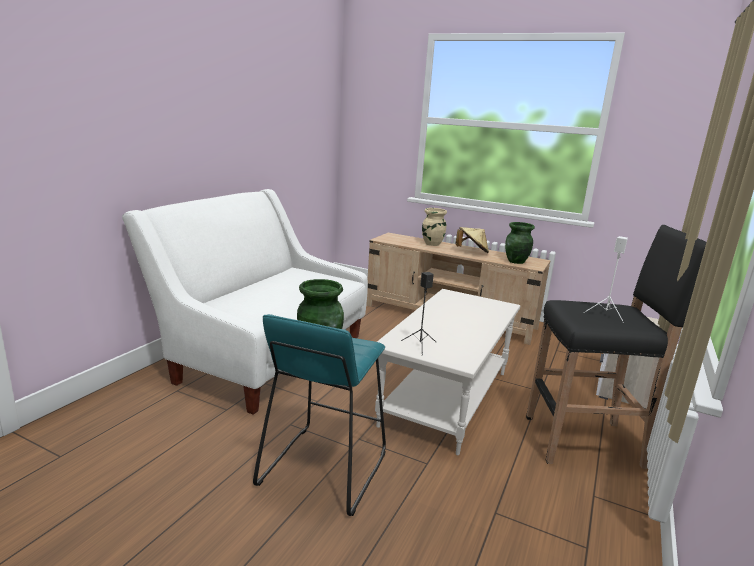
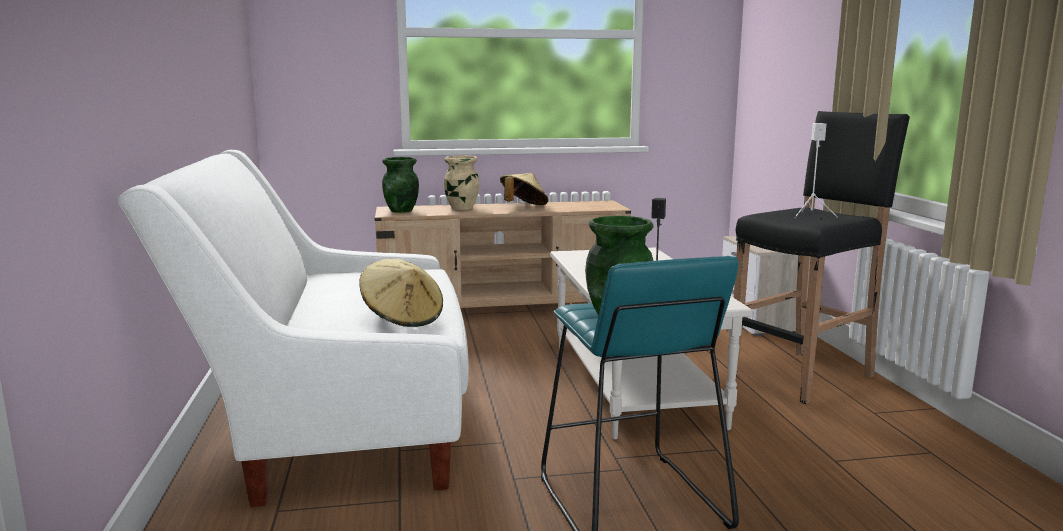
camera: 35 degrees left, 5 degrees down
(273, 308) = (403, 318): none -> beige hat
(516, 261) = (588, 207): green vase -> green vase (402, 210)

